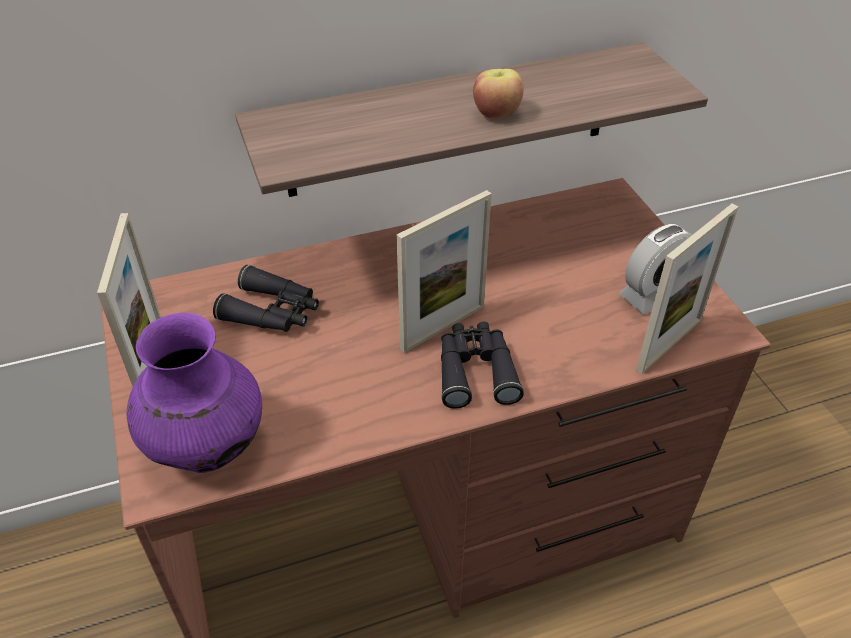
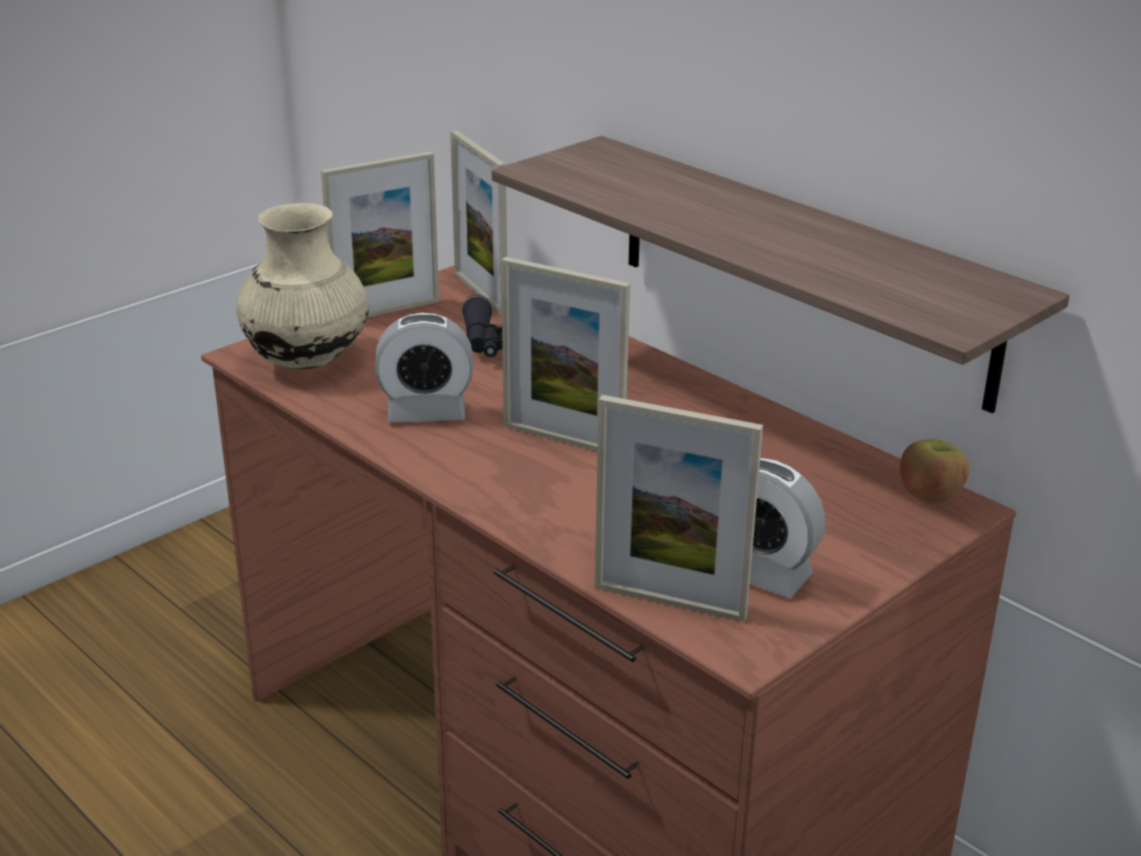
camera: 65 degrees right, 15 degrees down
(171, 298) = (480, 293): none -> picture frame
(206, 445) = (307, 361): purple vase -> beige vase
(354, 391) = (426, 413): none -> alarm clock
(475, 371) = (509, 474): black binoculars -> none
(496, 113) = (749, 238): apple -> apple (930, 496)

